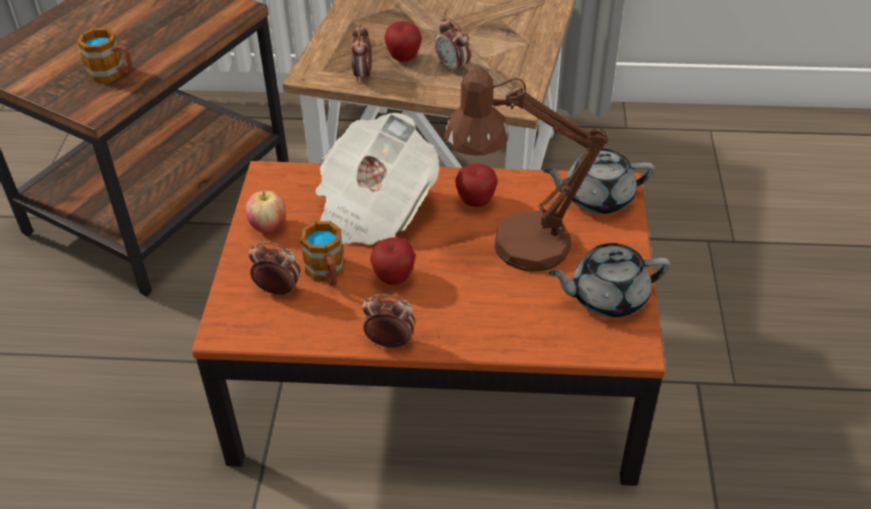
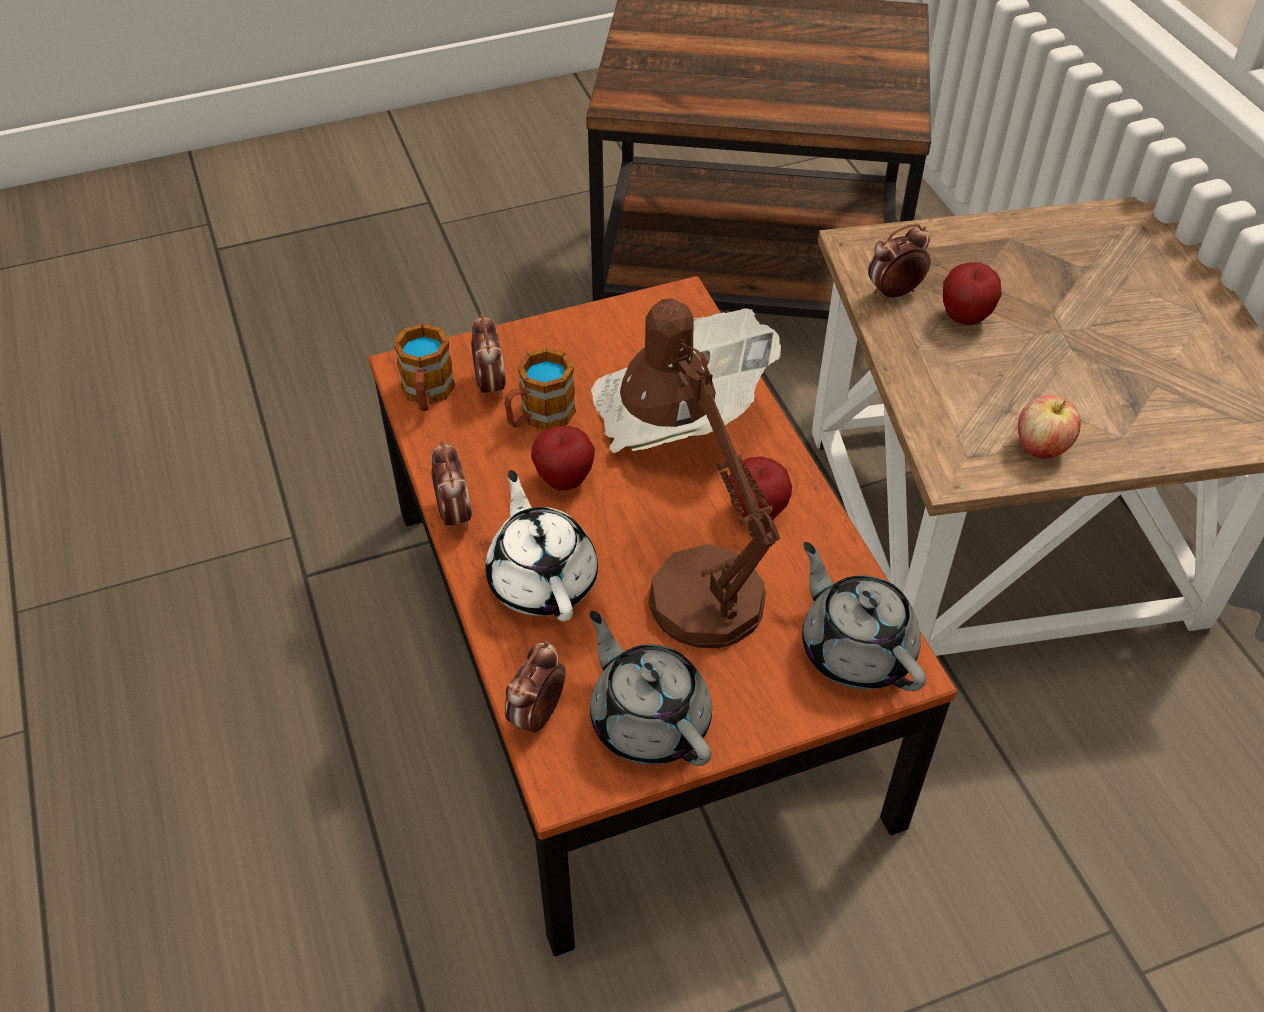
camera: 65 degrees right, 5 degrees up
(113, 74) = (690, 86): mug -> mug (427, 395)
(268, 226) = (591, 335): apple -> apple (1041, 447)
(453, 67) = (985, 374): alarm clock -> alarm clock (537, 715)
(473, 313) = (542, 579): none -> white teapot

